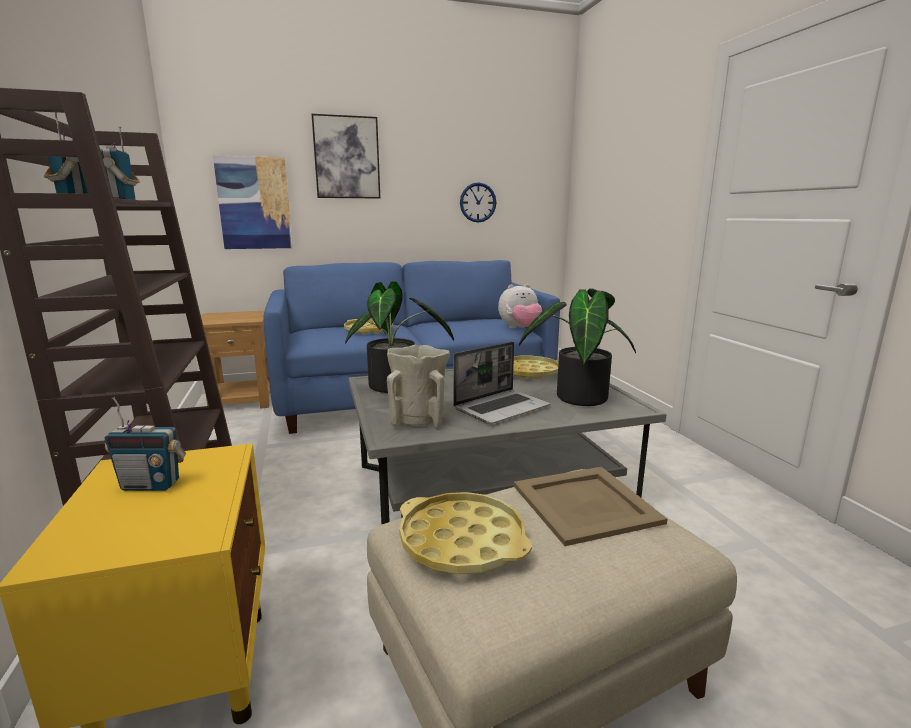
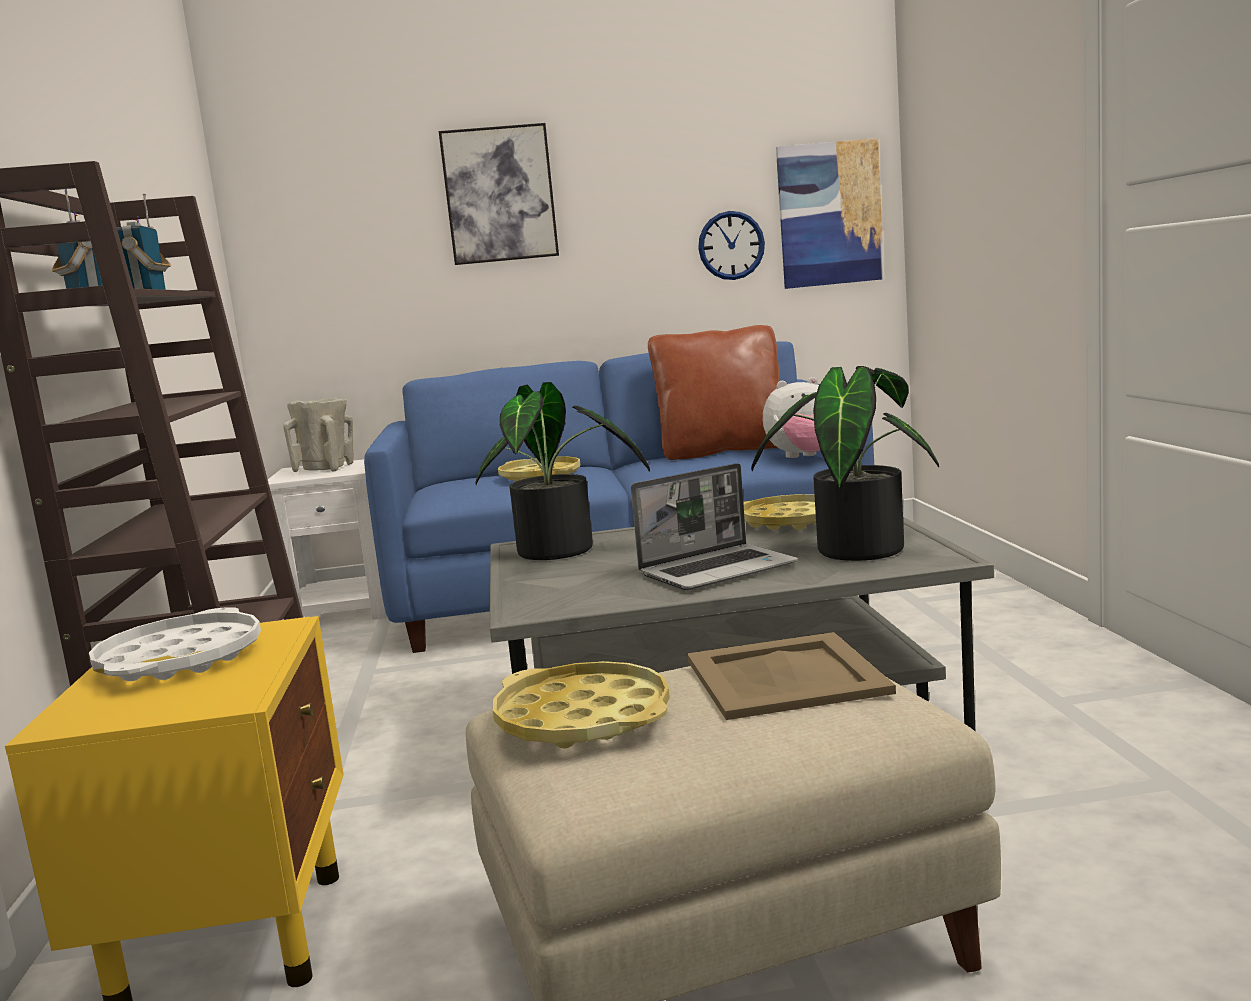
camera: 10 degrees right, 5 degrees down
(151, 485) = (180, 659): radio -> white tray
(243, 401) = (346, 610): brown side table -> white side table
(254, 203) = (355, 284): picture -> picture (830, 214)
(419, 419) = (580, 590): beige vase -> beige vase (326, 469)
(471, 321) = (723, 451): none -> brown pillow

